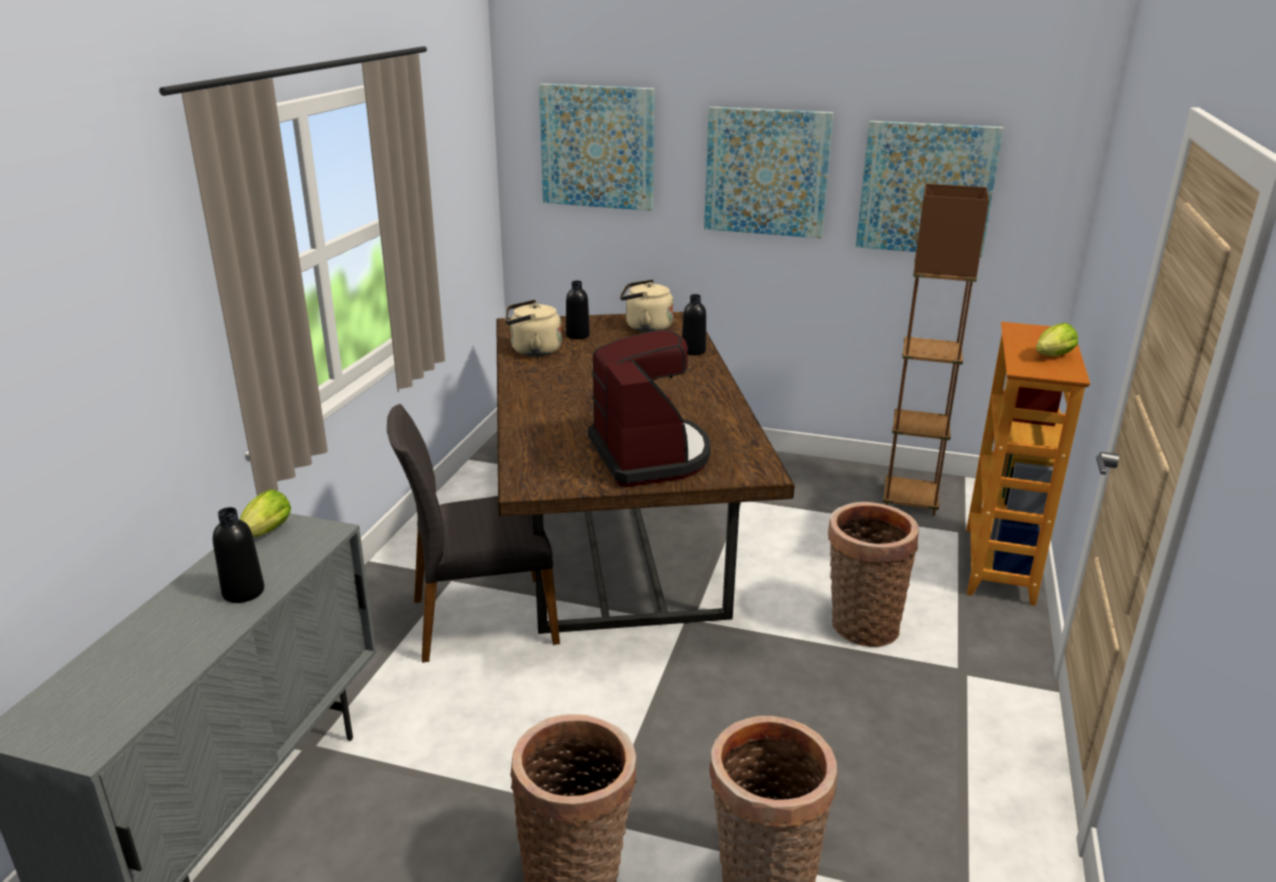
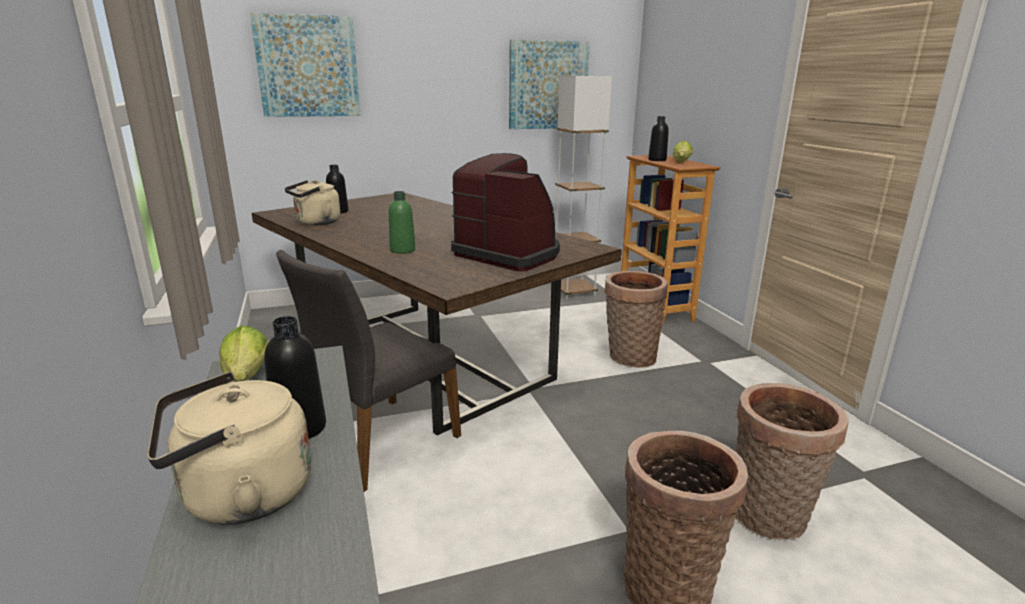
camera: 35 degrees left, 5 degrees down
(555, 418) = (402, 250): none -> green bottle
(645, 327) = (382, 202): beige kettle -> beige kettle (240, 497)
(693, 351) = (437, 207): black bottle -> black bottle (657, 160)
(766, 172) = (444, 80): picture -> none
(910, 500) = (574, 292): brown floor lamp -> white floor lamp

